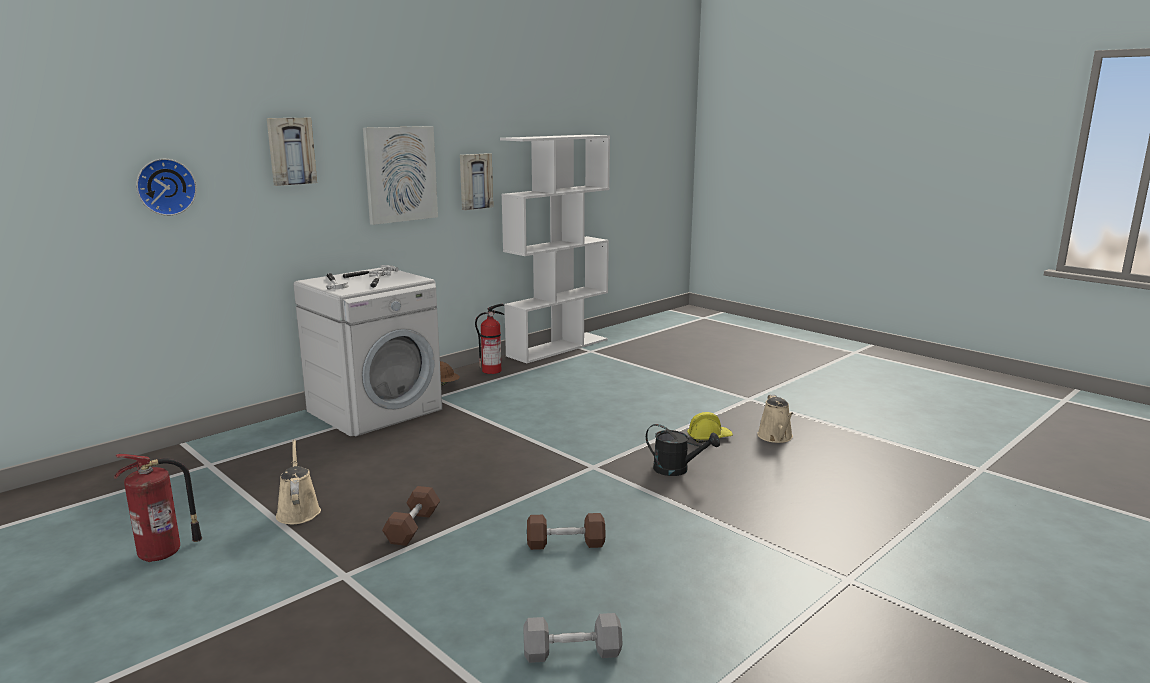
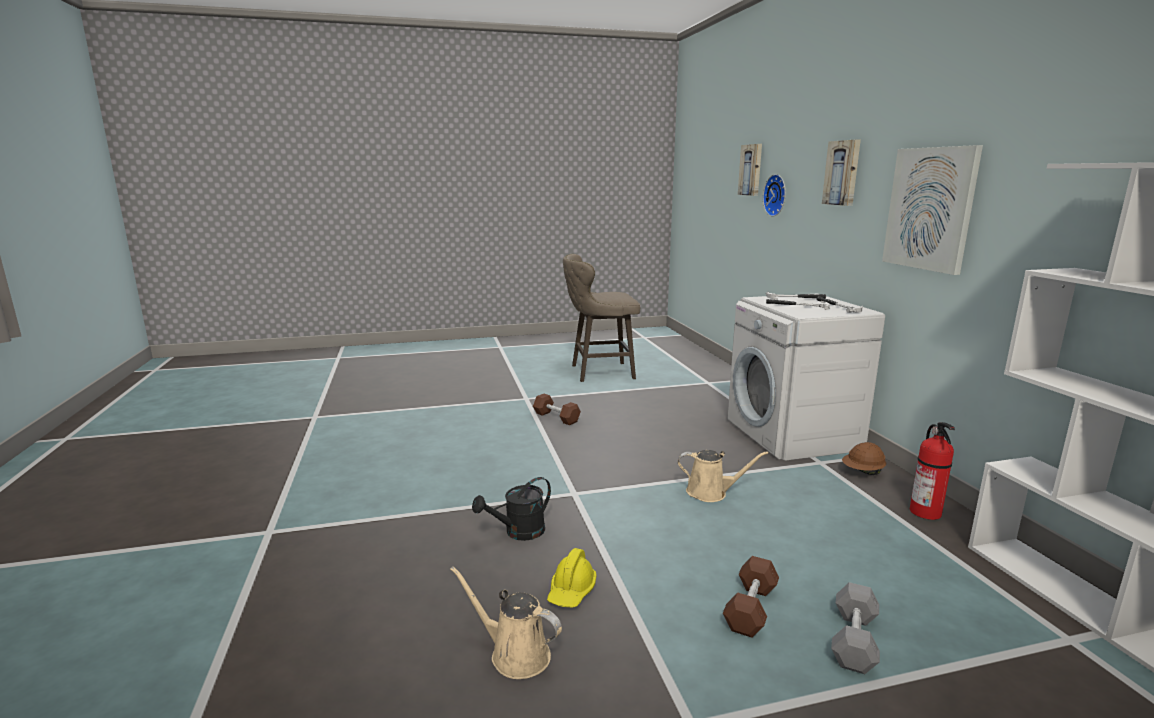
camera: 120 degrees right, 0 degrees up
(163, 553) = (599, 372): fire extinguisher -> beige stool
(298, 511) = (613, 396): beige watering can -> beige watering can (710, 492)
(475, 181) = (1037, 237): picture -> picture (751, 170)
(565, 544) = (474, 451): brown dumbbell -> brown dumbbell (750, 608)
(572, 652) = (383, 429): grey dumbbell -> grey dumbbell (854, 640)

